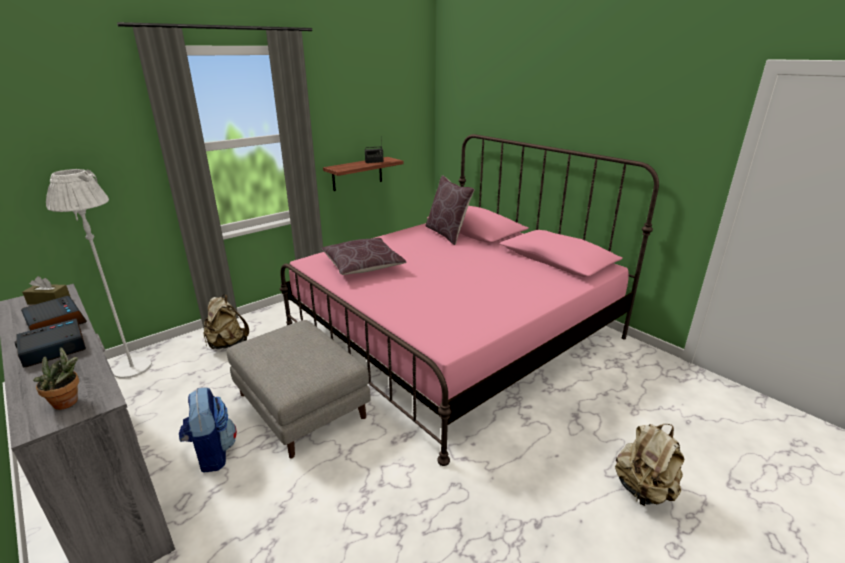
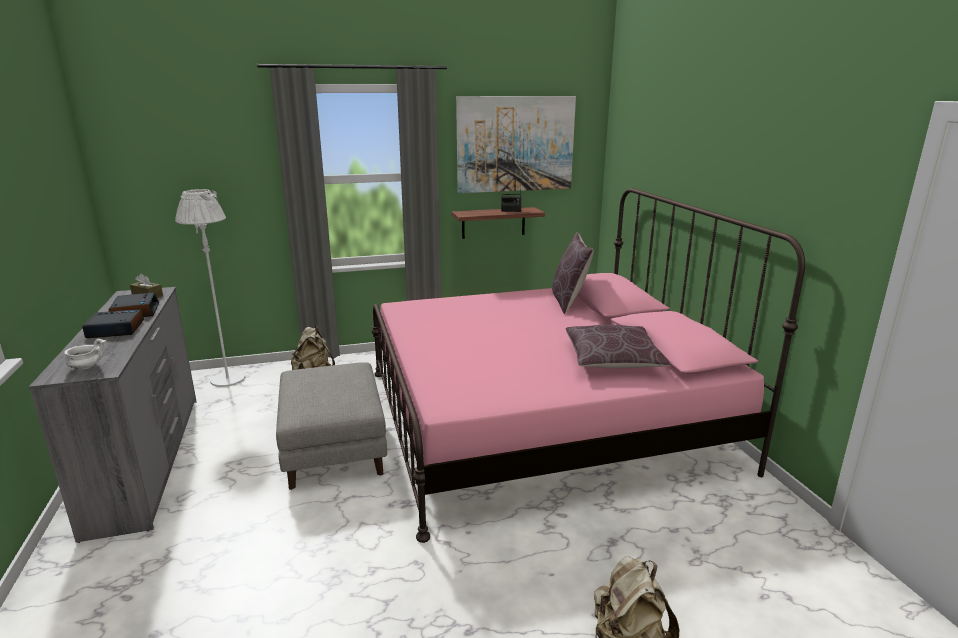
camera: 25 degrees right, 5 degrees down
(70, 402) = (87, 367): potted plant -> white bowl
(212, 453) = (233, 465): backpack -> none
(363, 266) = (444, 319): brown pillow -> brown pillow (612, 360)
(370, 101) = (515, 144): none -> picture

